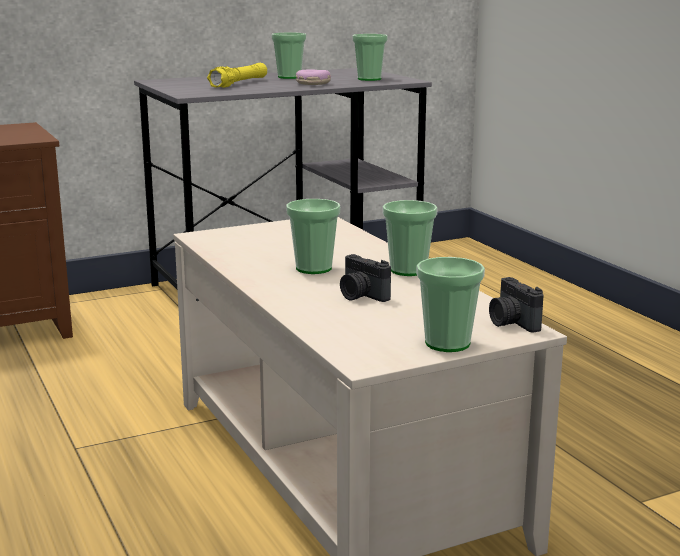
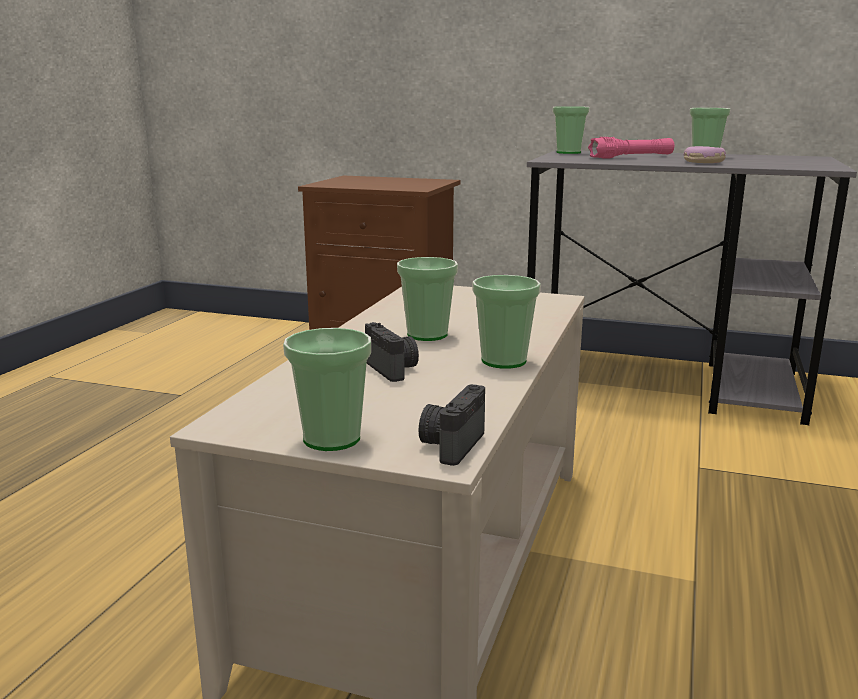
camera: 45 degrees right, 0 degrees up
(239, 83) = (631, 157): yellow flashlight -> pink flashlight
(361, 296) = (393, 369): camera -> camera turned 150 degrees clockwise
(369, 79) = (786, 164): cup -> cup (568, 152)

